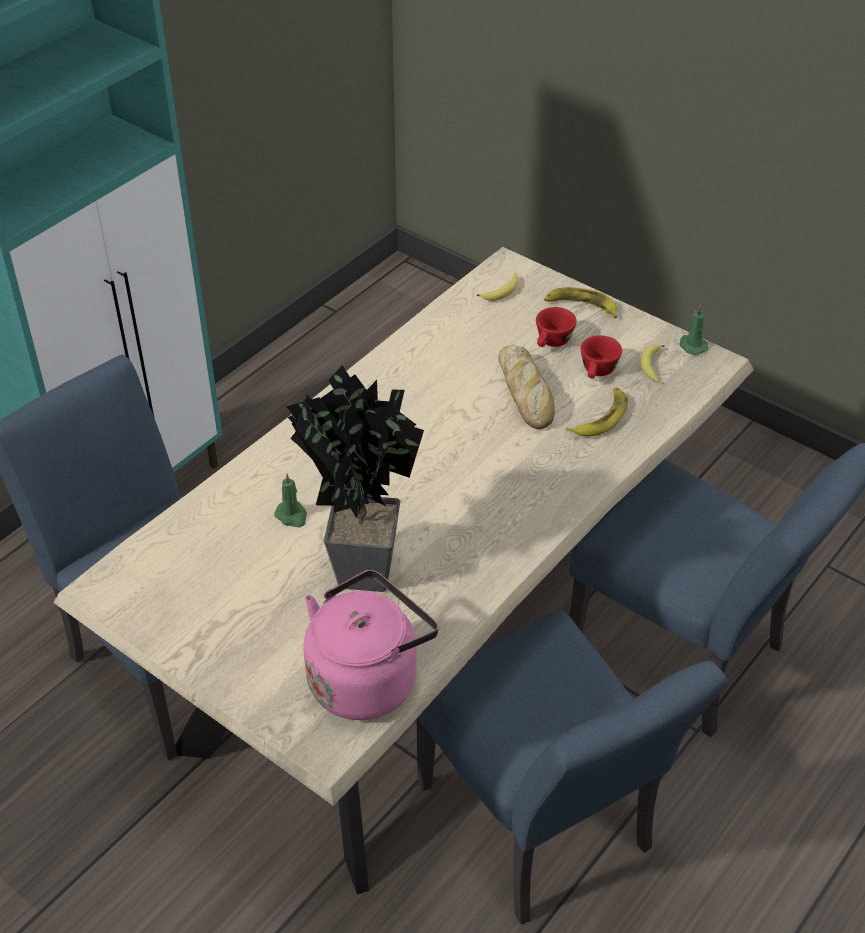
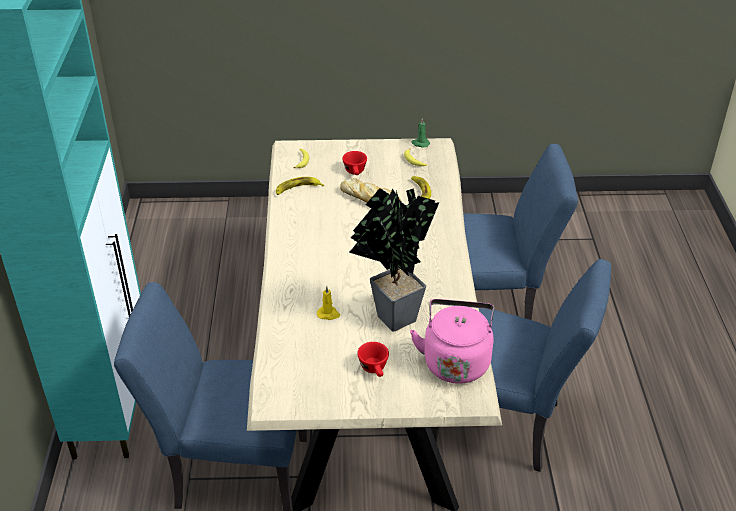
camera: 40 degrees left, 5 degrees down
(292, 516) = (328, 314): green candle -> yellow candle
(581, 306) = (349, 150): banana -> banana (297, 189)
(598, 372) = (393, 175): red cup -> red cup (375, 369)

